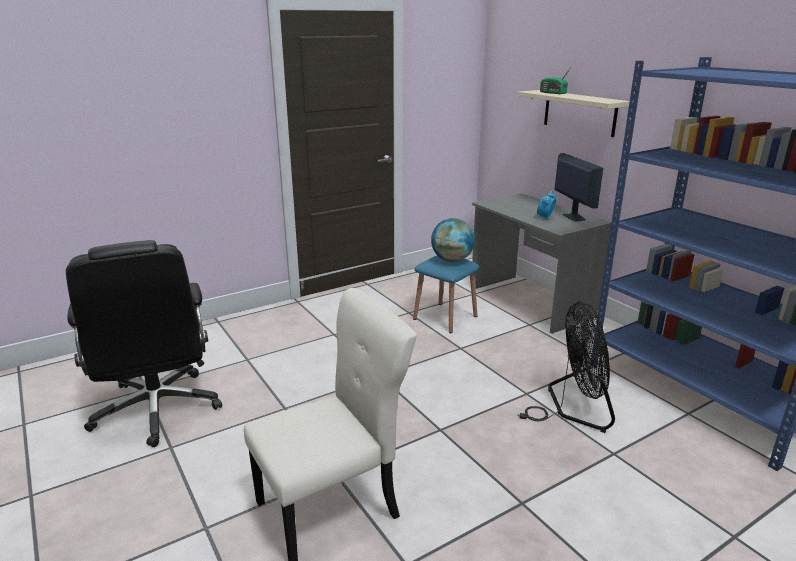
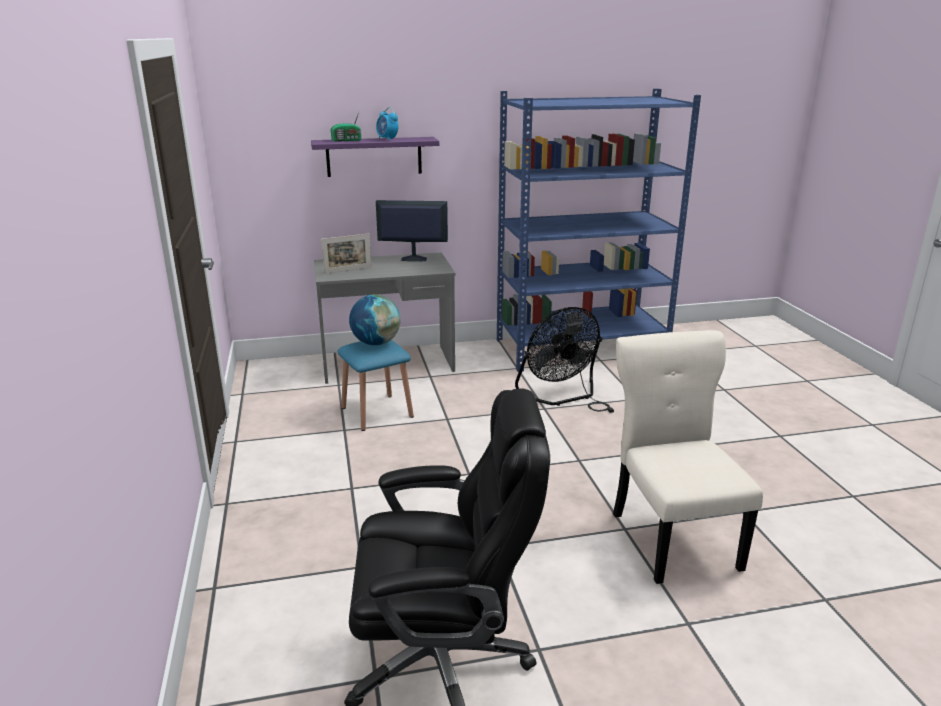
camera: 70 degrees left, 0 degrees up
(510, 205) = (348, 270): none -> picture frame
(545, 218) = (404, 267): alarm clock -> alarm clock (387, 139)
(569, 404) = (568, 396): black fan -> black fan turned 45 degrees counterclockwise
(579, 113) = (374, 156): beige shelf -> purple shelf

